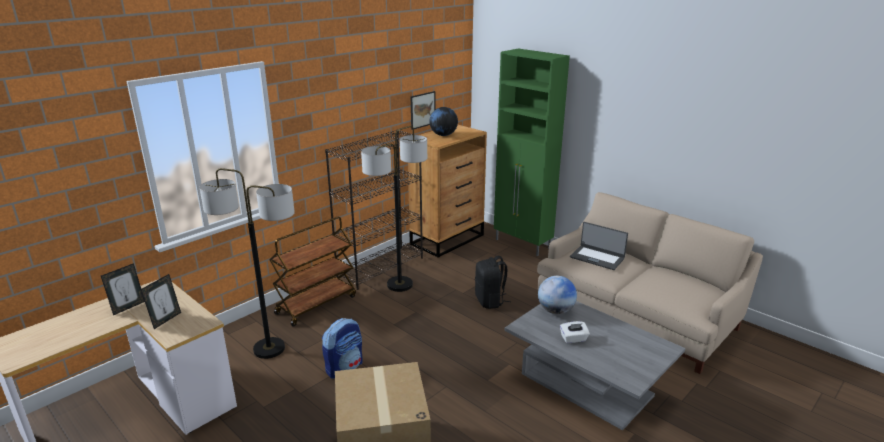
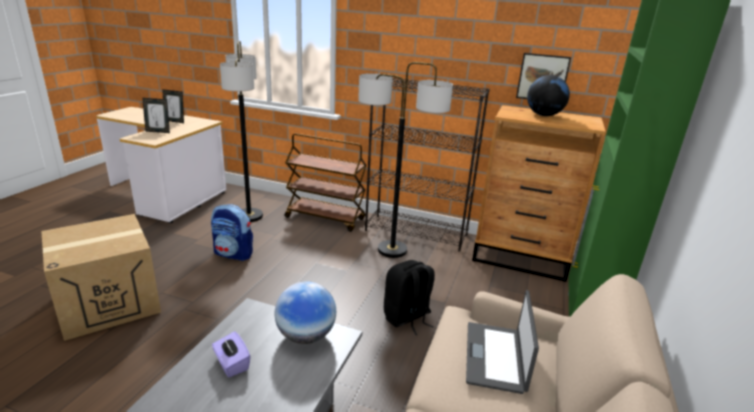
camera: 65 degrees right, 0 degrees up
(573, 339) = (231, 364): white tissue box -> purple tissue box

